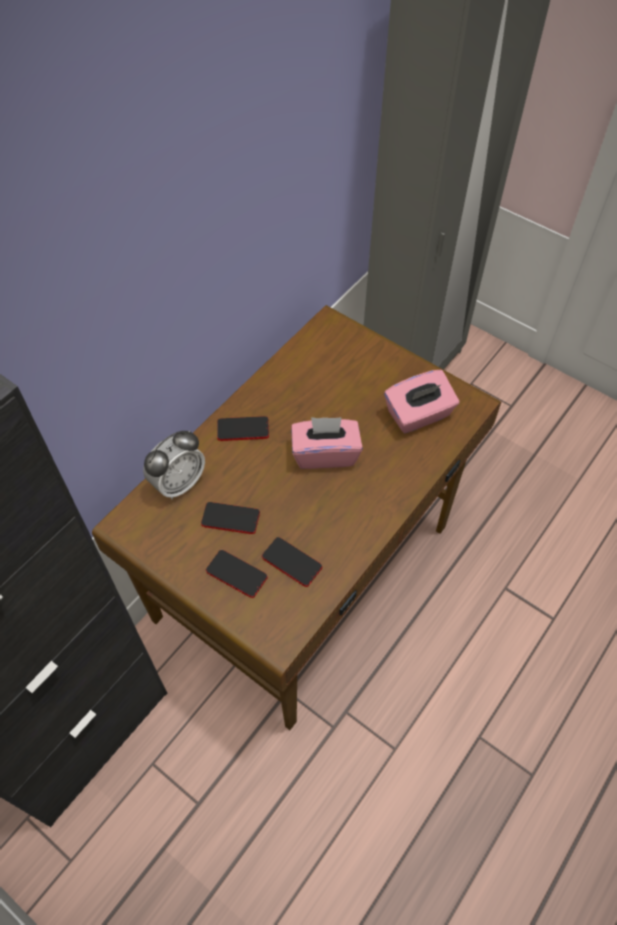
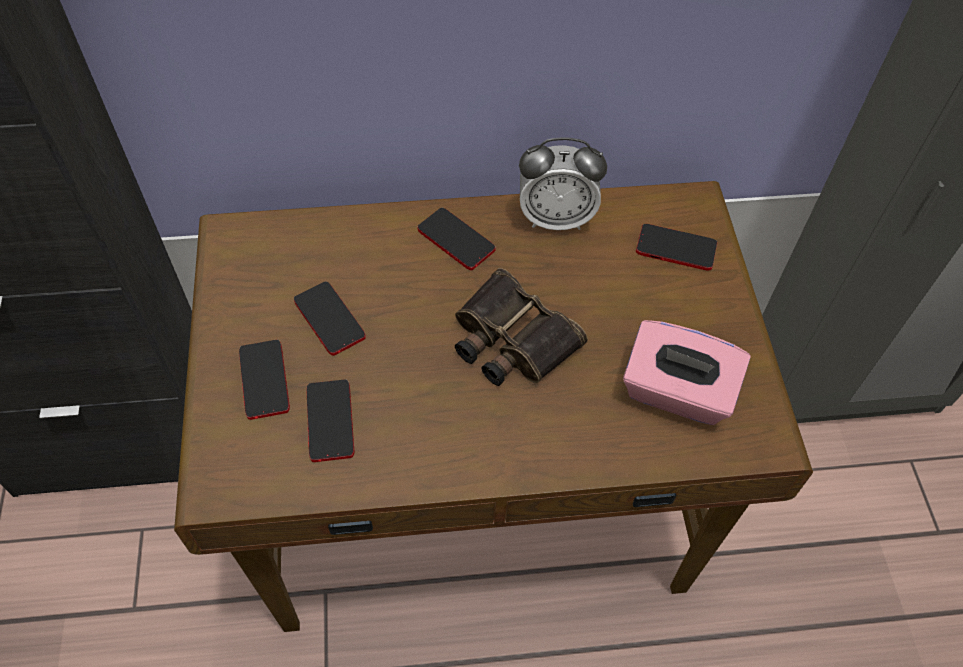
camera: 45 degrees right, 0 degrees up
(178, 483) = (326, 240): alarm clock -> alarm clock (556, 218)
(325, 454) = (510, 340): pink tissue box -> binoculars
(345, 351) = (676, 248): none -> phone

